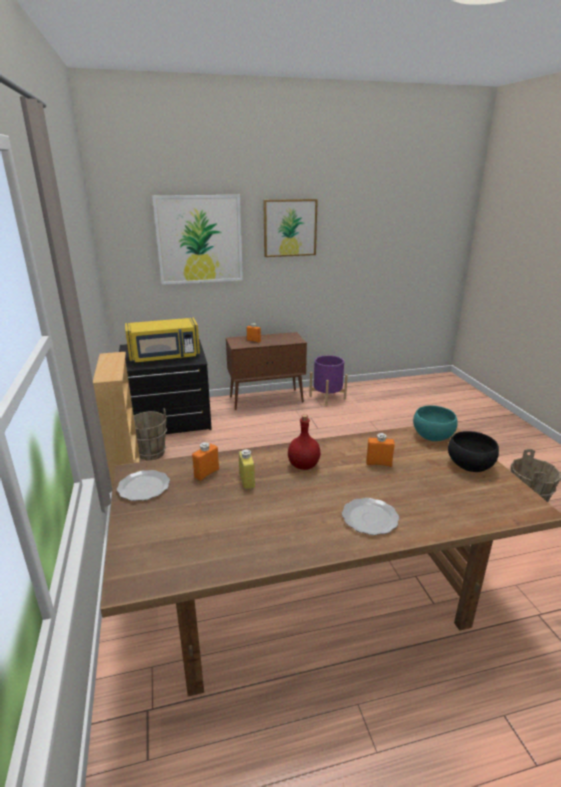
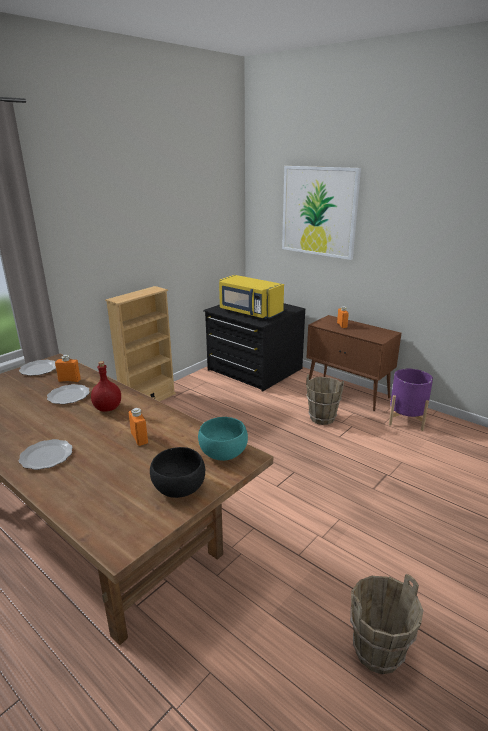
camera: 55 degrees right, 0 degrees up
(151, 453) = (202, 385): brown bucket -> brown bucket (322, 418)
(247, 481) = (69, 395): yellow bottle -> plate
(290, 228) = (411, 209): picture -> none

